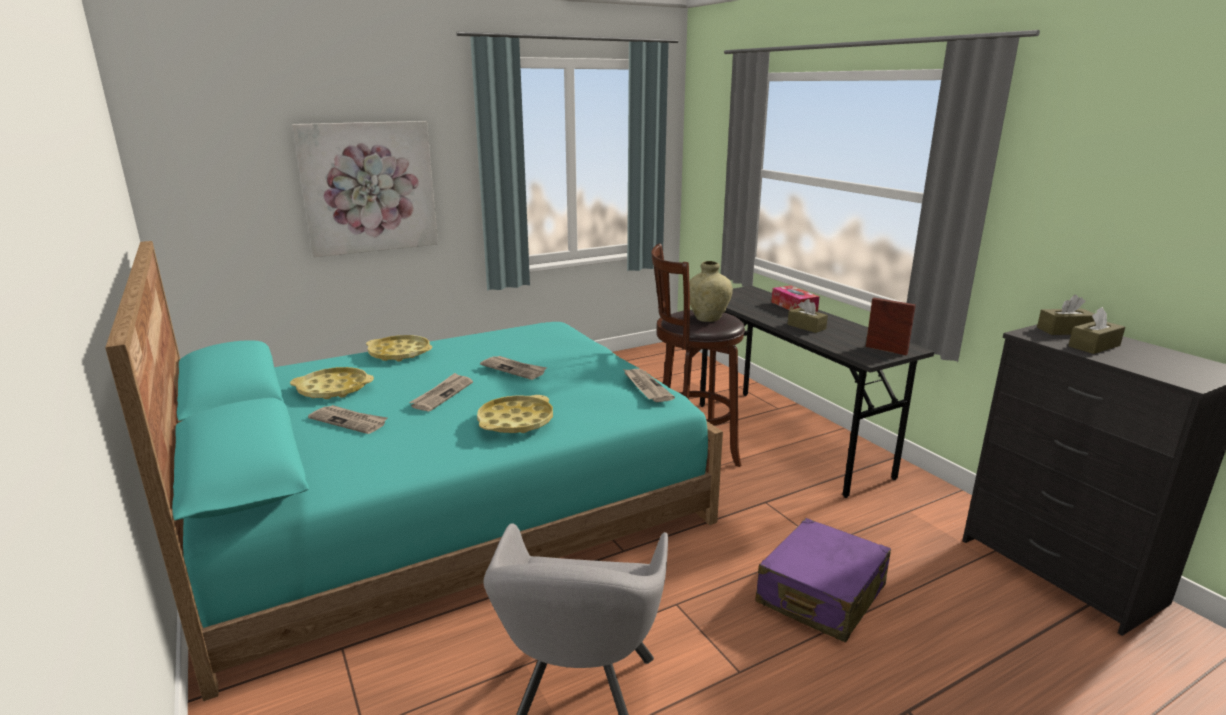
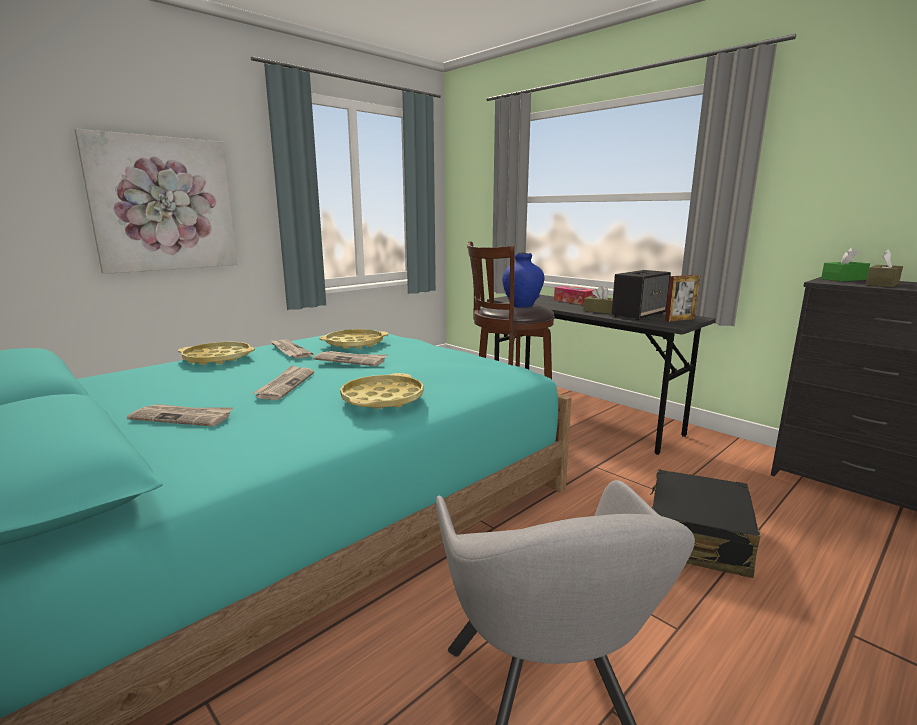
camera: 15 degrees left, 5 degrees down
(333, 389) = (150, 392): yellow tray -> yellow tray (354, 343)
(646, 387) = (492, 362): newspaper -> newspaper (289, 351)
(708, 318) = (522, 305): beige vase -> blue vase
(820, 595) = (696, 538): purple suitcase -> black suitcase
(846, 337) = (639, 315): none -> speaker
(886, 350) = (680, 319): picture frame -> picture frame turned 135 degrees clockwise
(1064, 330) = (843, 279): brown tissue box -> green tissue box

